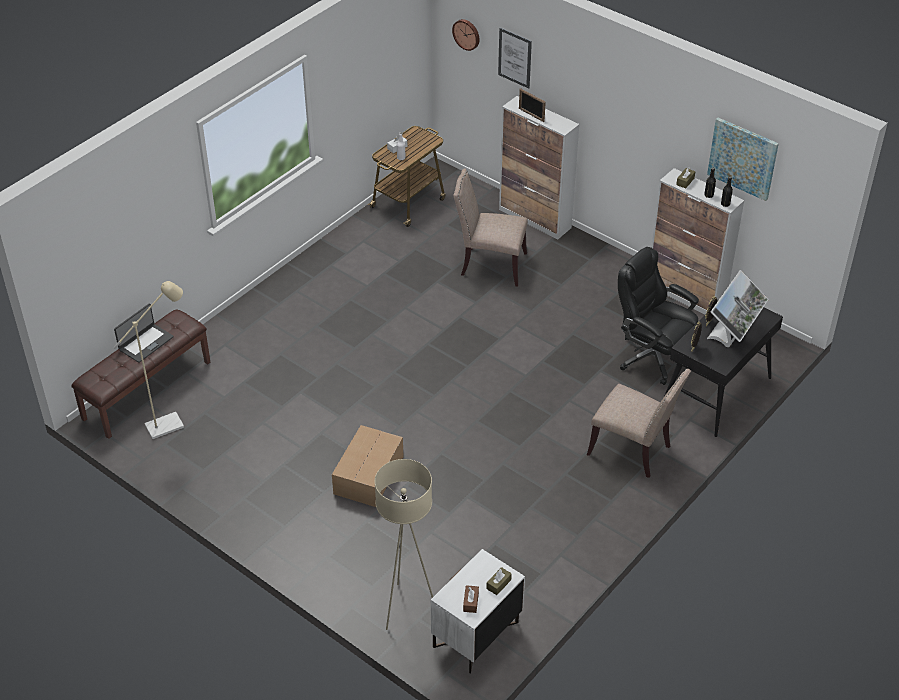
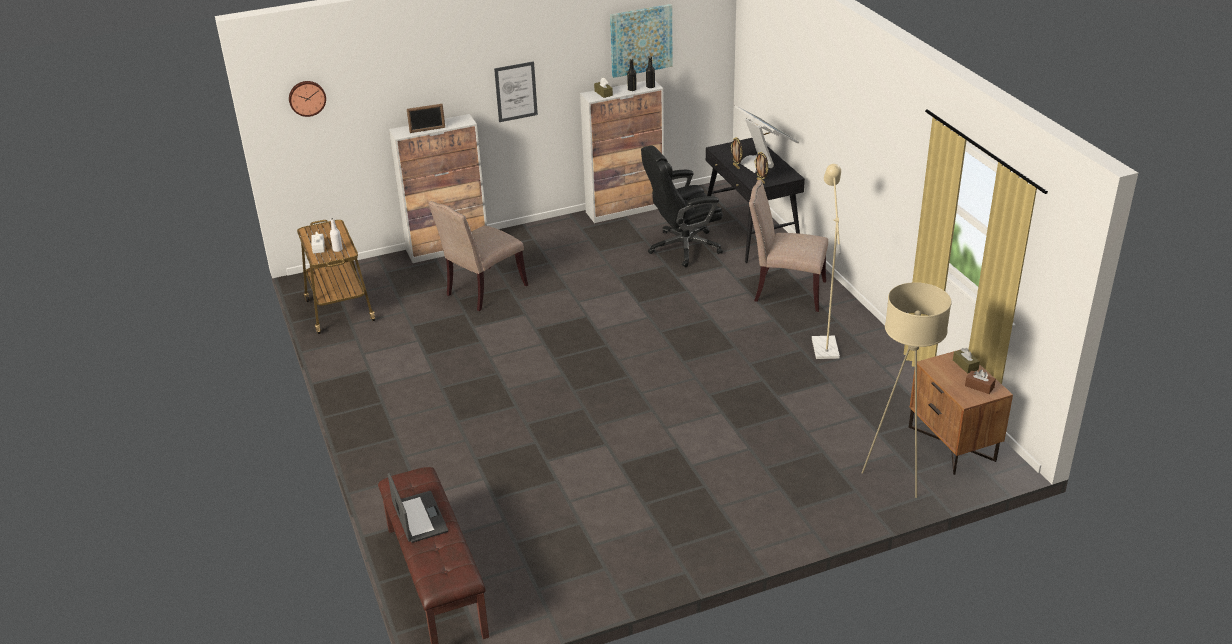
camera: 60 degrees left, 10 degrees down
(171, 423) = (509, 575): beige floor lamp -> beige floor lamp (824, 344)
(367, 476) = (704, 450): cardboard box -> none
(476, 635) = (953, 443): white nightstand -> brown nightstand
(515, 57) = (374, 88): picture -> picture (516, 91)
(633, 450) = (786, 292): beige chair -> beige chair turned 135 degrees counterclockwise

